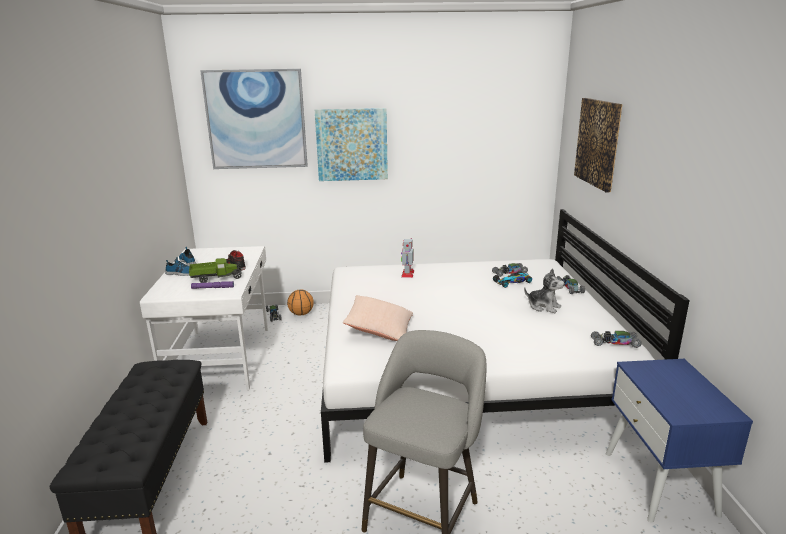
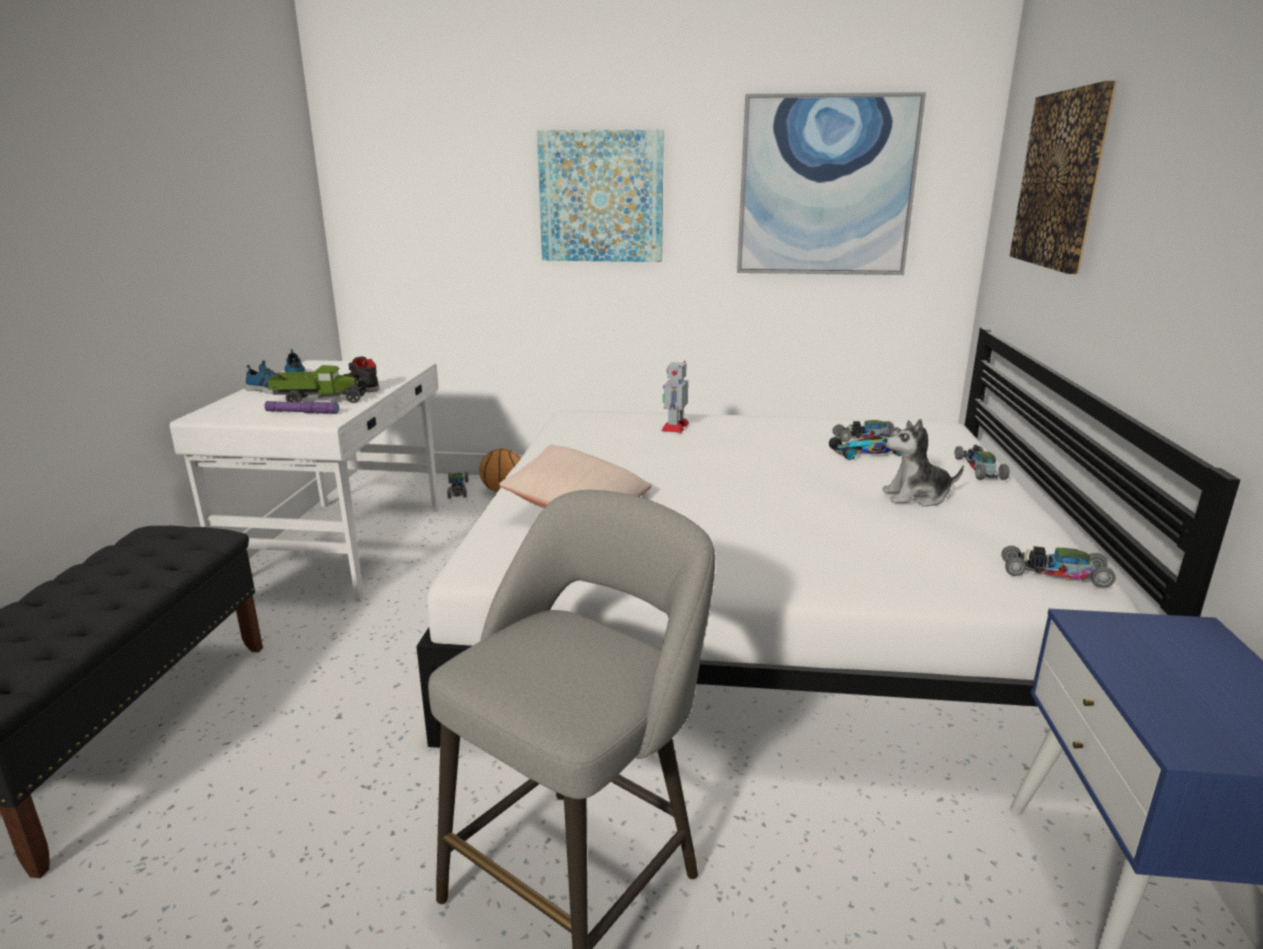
camera: 10 degrees right, 0 degrees up
(256, 119) = (440, 147): picture -> picture (826, 186)
(543, 307) = (916, 497): plush toy -> plush toy turned 135 degrees clockwise

